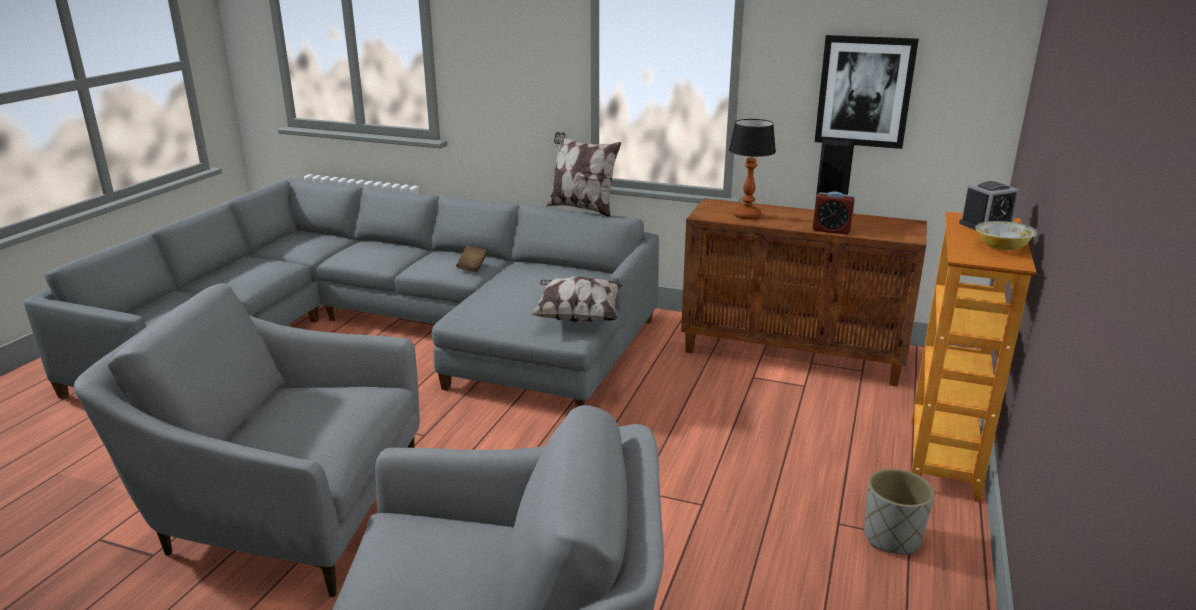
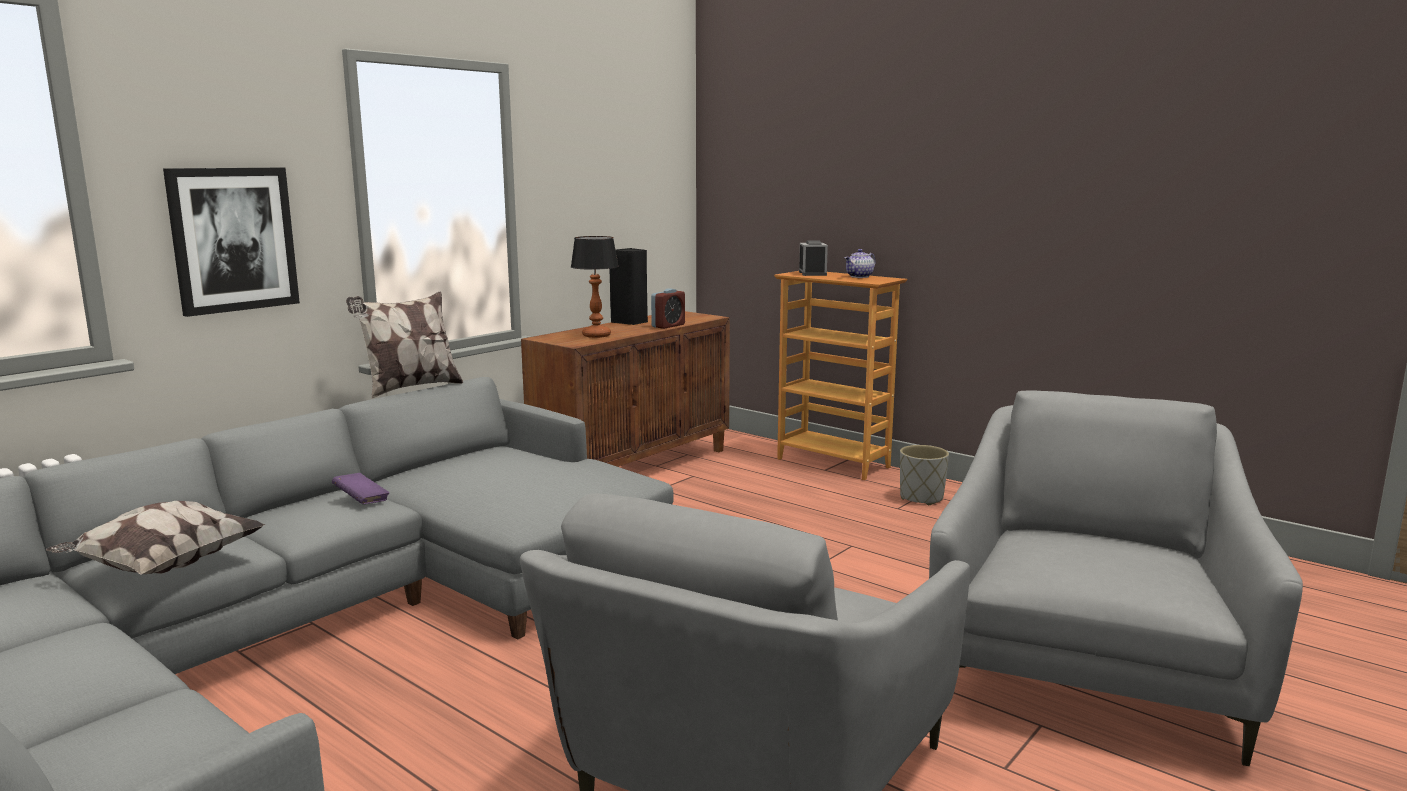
camera: 70 degrees left, 10 degrees down
(472, 266) = (362, 500): brown book -> purple book
(577, 317) = (594, 472): pillow -> pillow (162, 567)
(864, 91) = (608, 206): picture -> picture (233, 239)
(1002, 247) = (859, 276): bowl -> teapot

